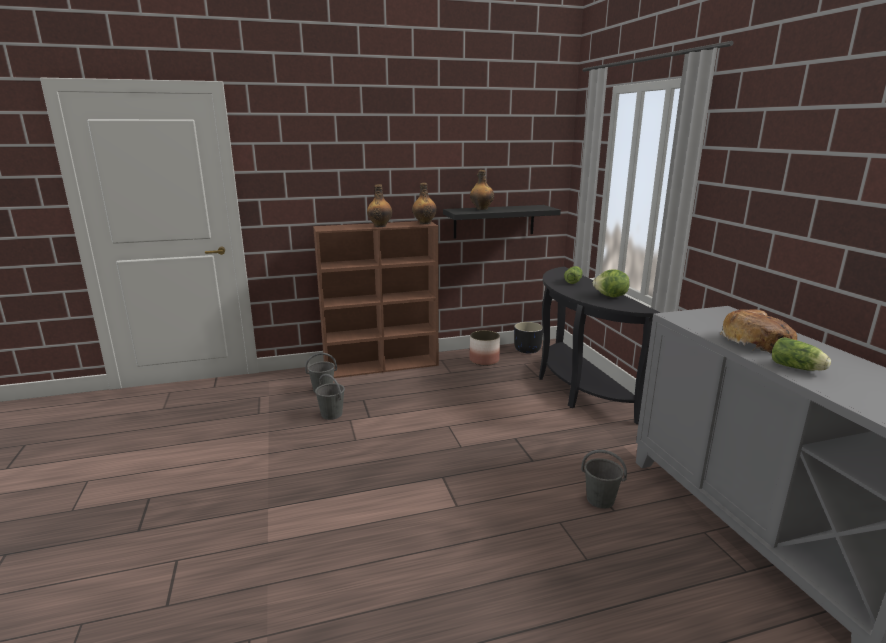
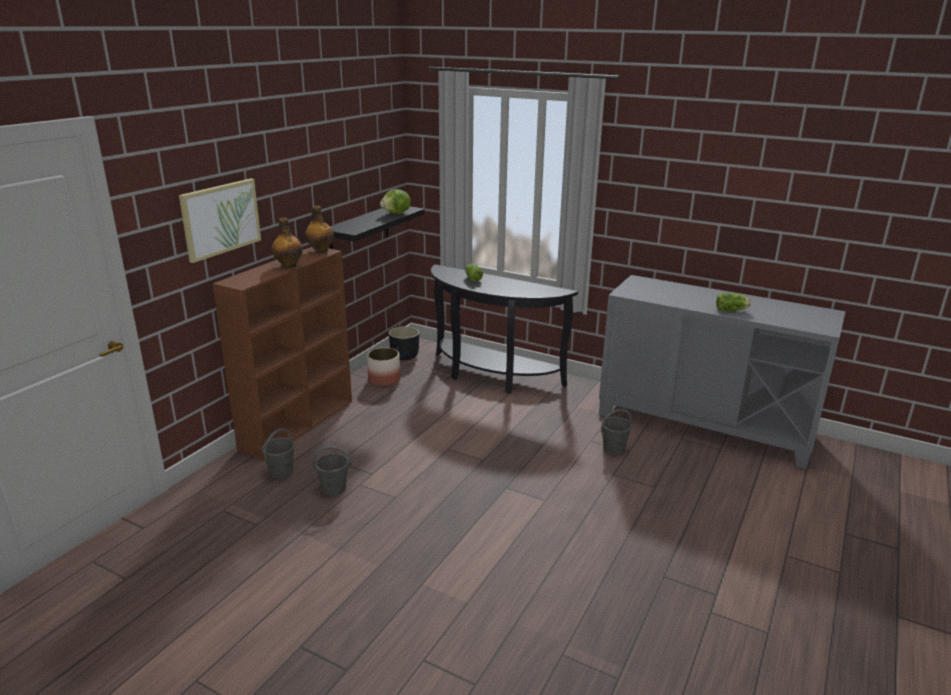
camera: 45 degrees left, 5 degrees up
(332, 177) = (220, 219): none -> picture
(481, 209) = (358, 222): bottle -> none
(611, 296) = (525, 286): lettuce -> lettuce (396, 213)
(757, 342) = (690, 299): bread -> none

